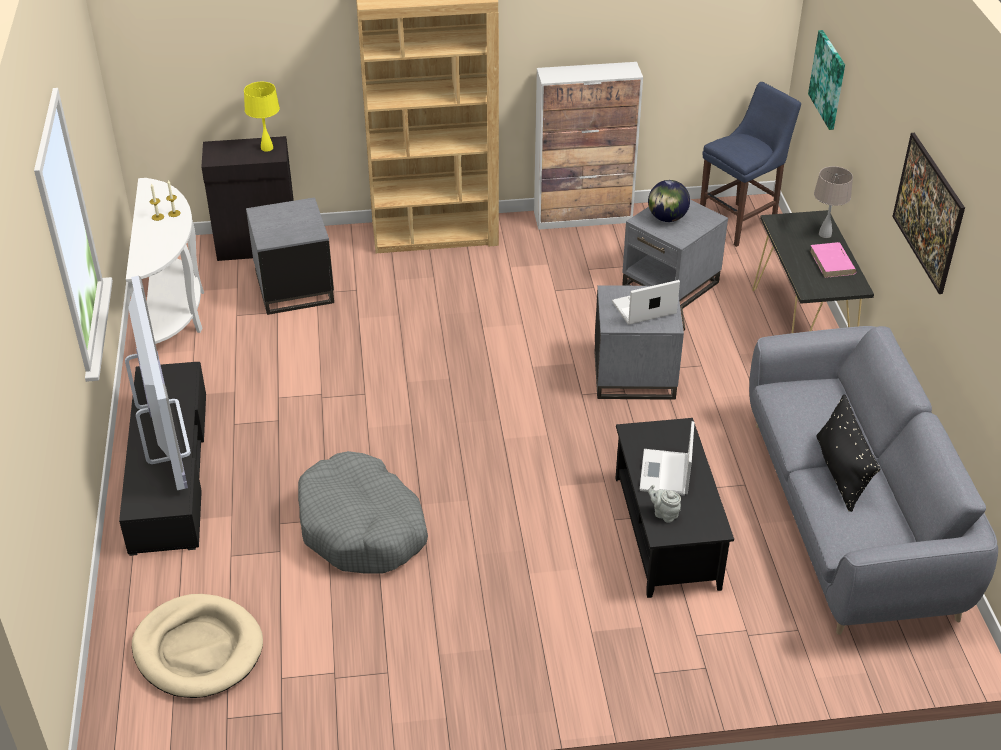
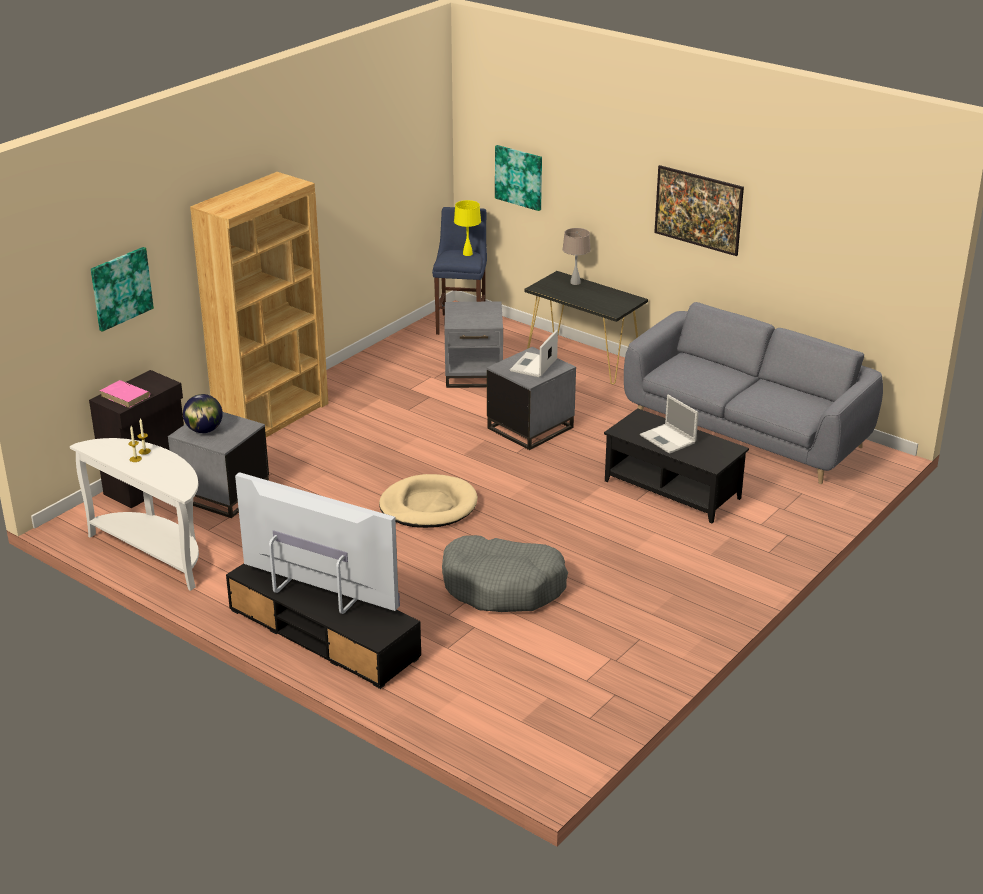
camera: 45 degrees left, 10 degrees down
(198, 649) = (513, 701): beige dog bed -> beige dog bed (428, 506)
(254, 43) = (121, 288): none -> picture
(266, 148) = (150, 382): yellow table lamp -> yellow table lamp (467, 254)
(583, 217) = (358, 363): cabinet -> none
(664, 514) = (699, 456): grey teapot -> none
(667, 218) = (467, 316): globe -> globe (204, 430)
(832, 263) = (602, 294): pink book -> pink book (125, 396)
(841, 472) = (752, 391): black pillow -> none

